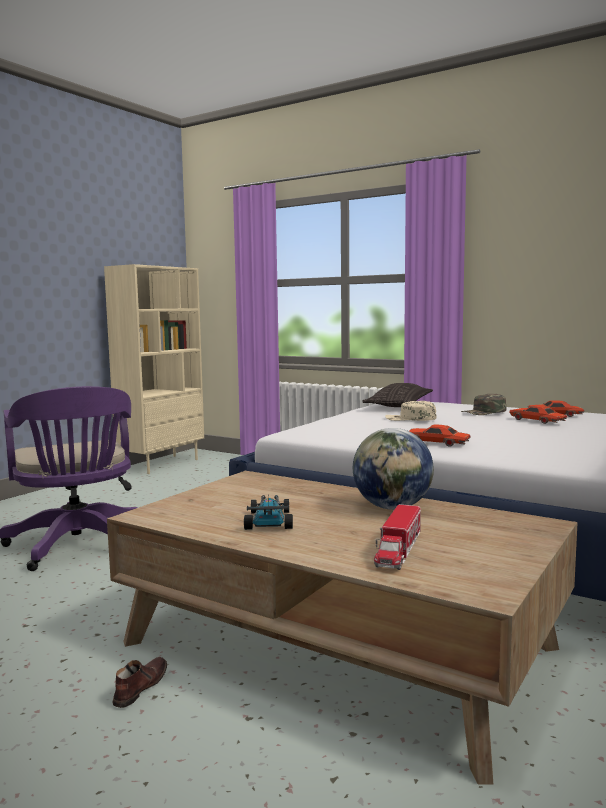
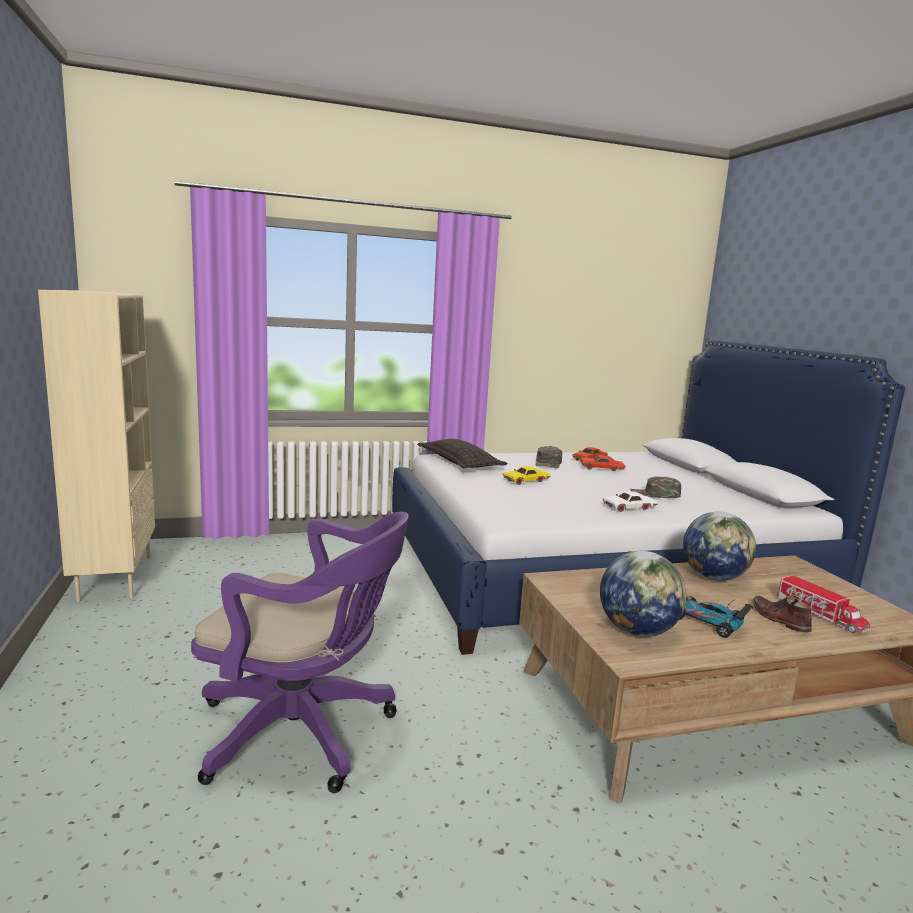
camera: 50 degrees left, 5 degrees up
(140, 687) = (712, 826): brown shoe -> brown shoe (779, 619)
(200, 508) = (637, 631): none -> globe
(410, 419) = (526, 481): beige cap -> yellow toy car
(437, 443) = (629, 507): red toy car -> white toy car
(515, 441) = (655, 494): none -> green cap

